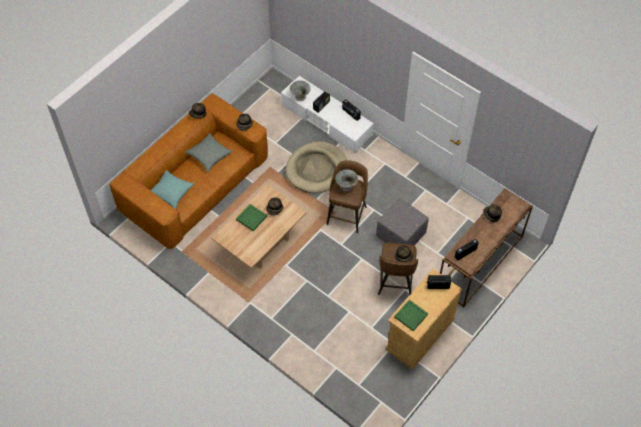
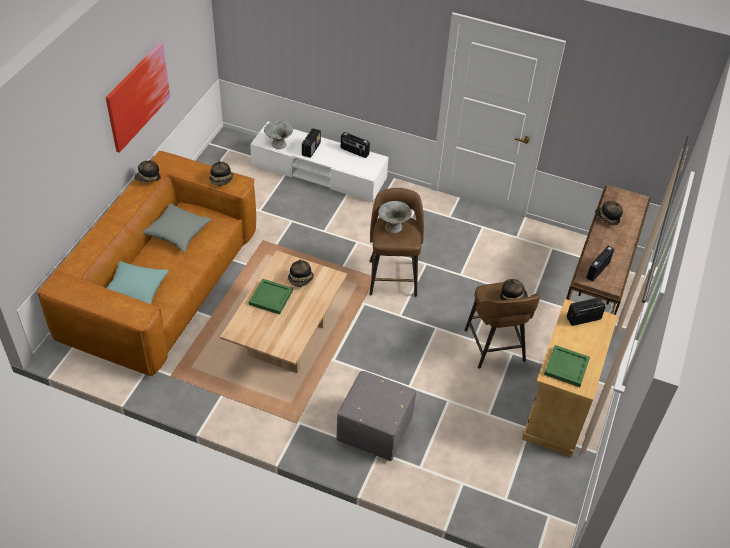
camera: 20 degrees left, 10 degrees down
(197, 62) = (137, 96): none -> picture
(316, 169) = (328, 231): beige dog bed -> none
(400, 235) = (474, 287): grey ottoman -> grey ottoman (373, 431)

